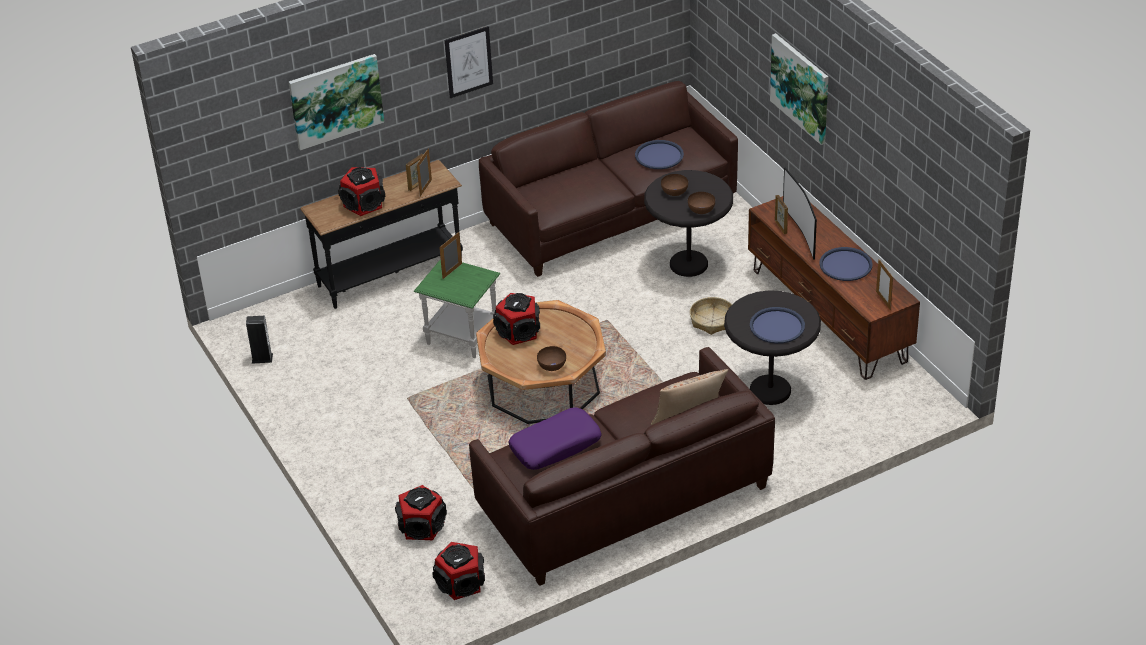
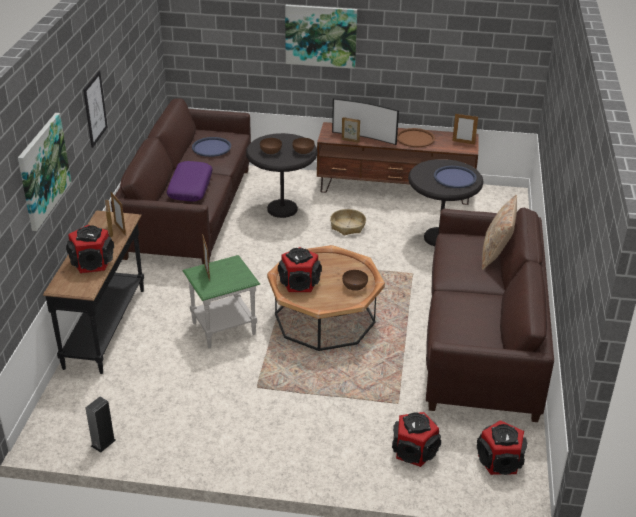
camera: 55 degrees left, 5 degrees down
(555, 446) = (461, 317): purple pillow -> purple pillow (190, 187)
(845, 265) = (415, 138): blue tray -> brown tray

